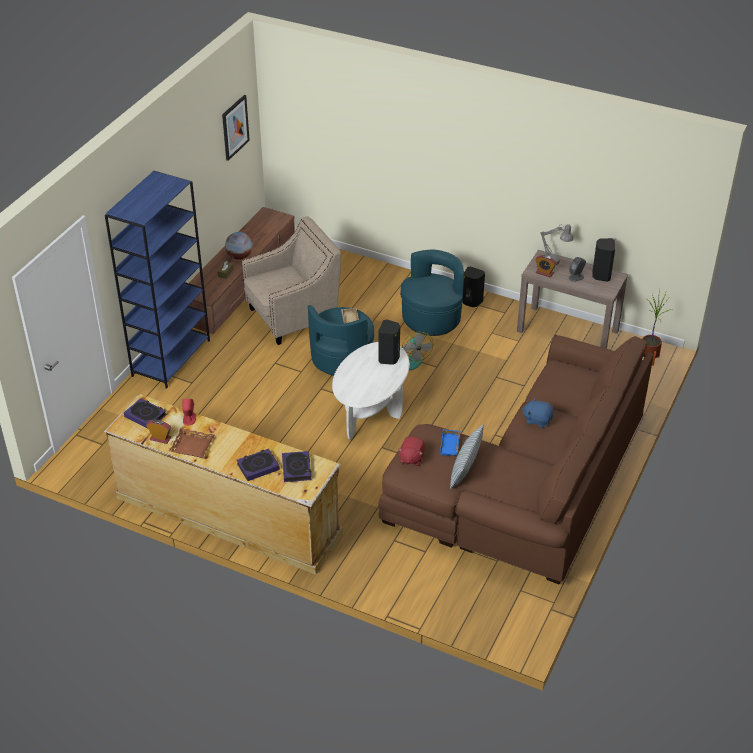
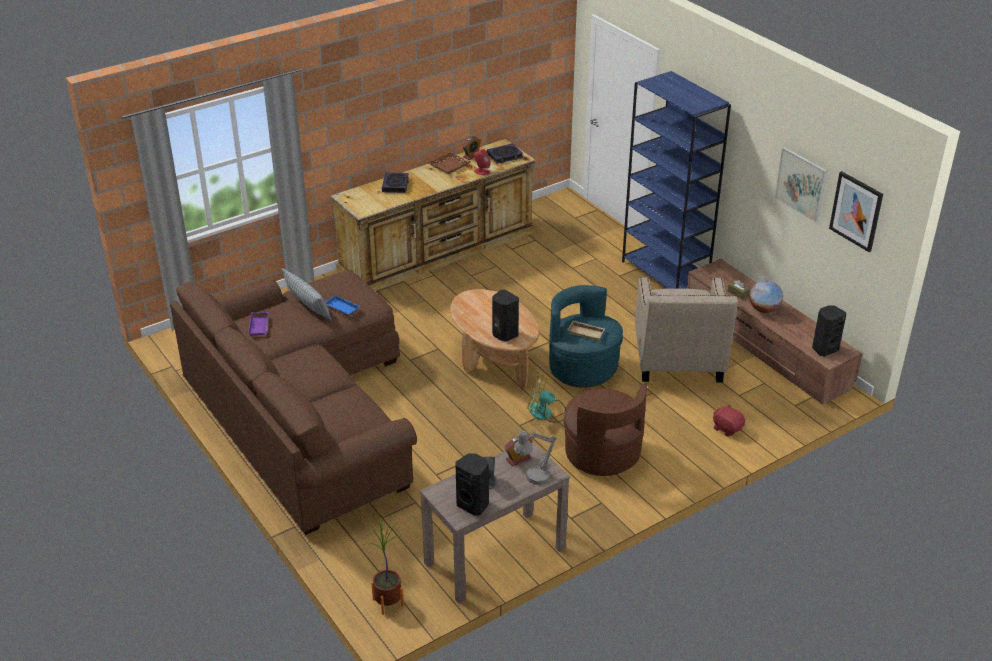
camera: 120 degrees right, 5 degrees down
(204, 159) = (801, 184): none -> picture
(296, 469) = (374, 199): book -> none
(371, 409) = (494, 360): white coffee table -> brown coffee table
(411, 458) = (349, 284): red plush toy -> red plush toy (727, 428)
(431, 319) = (602, 453): turquoise armchair -> brown armchair
(471, 302) = (611, 499): black speaker -> black speaker (824, 349)
(518, 481) = (260, 326): none -> purple tray
(537, 420) = (318, 372): blue plush toy -> none

